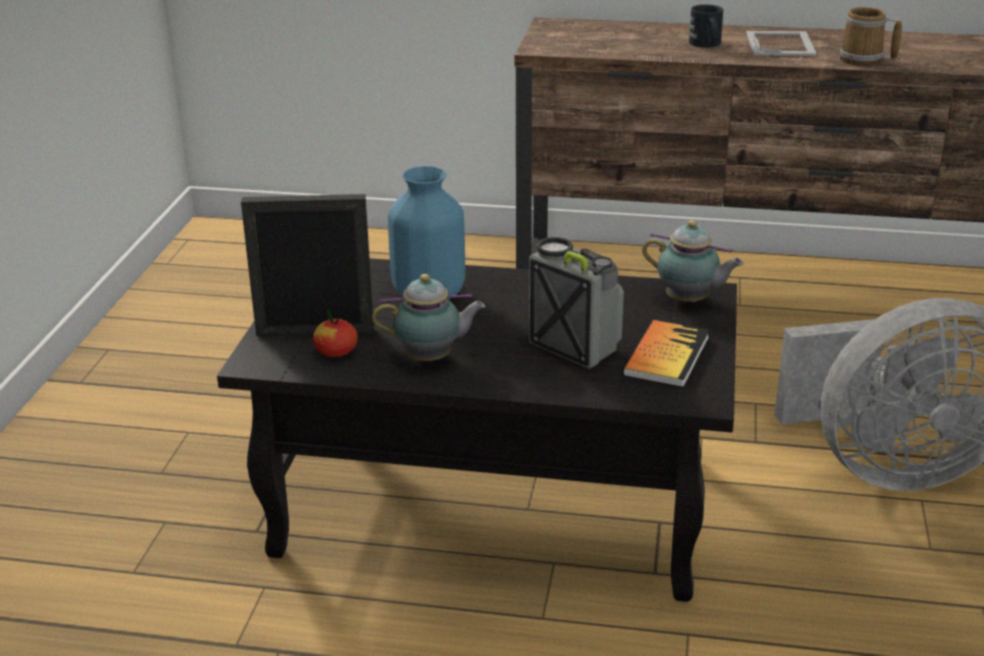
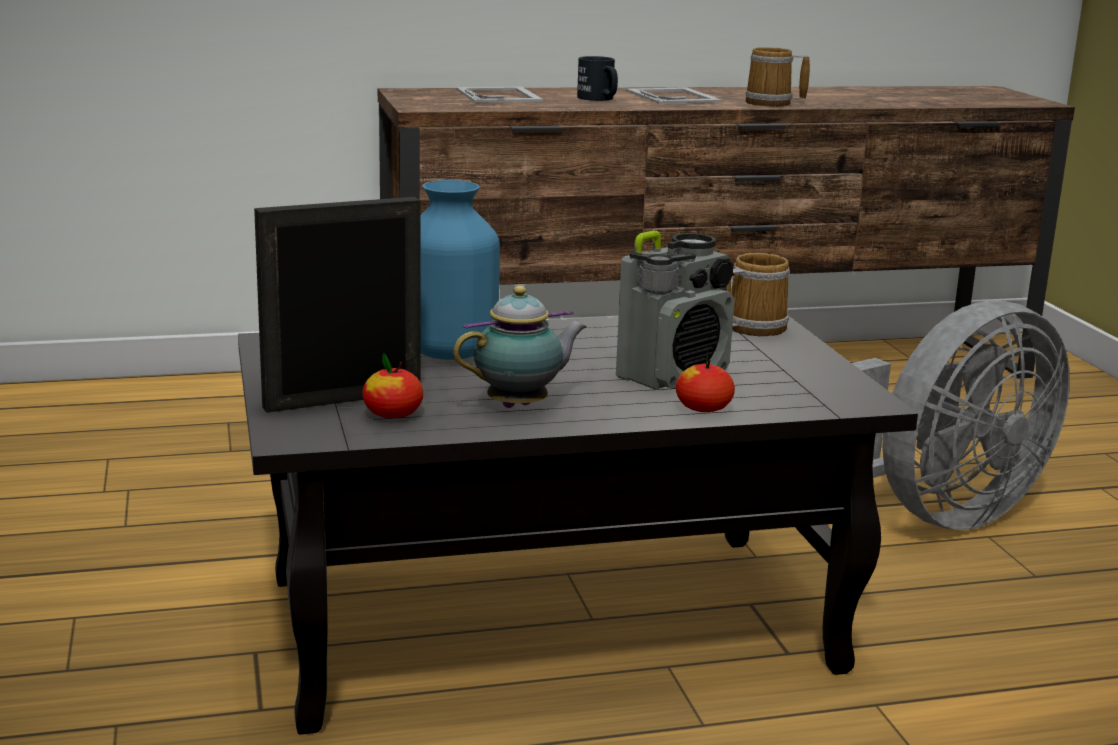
camera: 25 degrees left, 10 degrees down
(563, 385) = (703, 408): none -> apple
(574, 346) = (674, 376): radio -> radio turned 120 degrees clockwise
(624, 34) = (499, 95): none -> picture frame
(666, 356) = (784, 372): book -> none
(689, 301) = (751, 327): teapot -> mug

